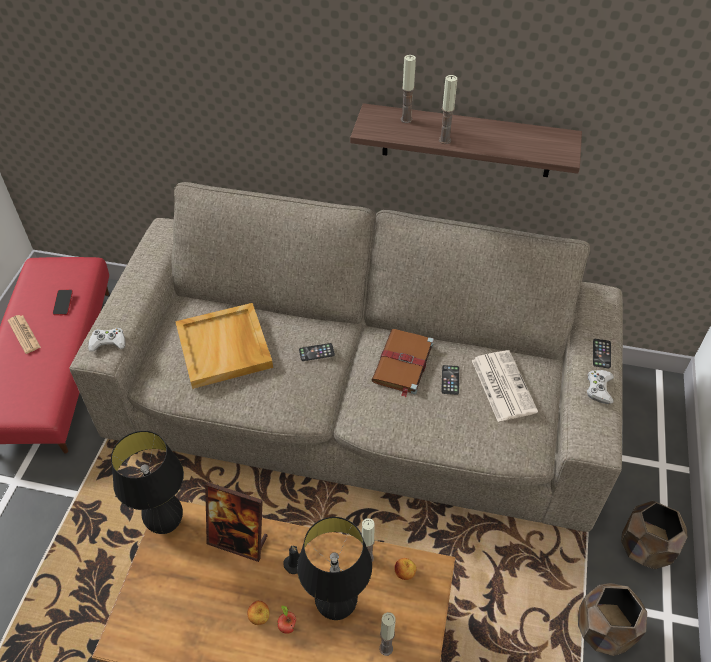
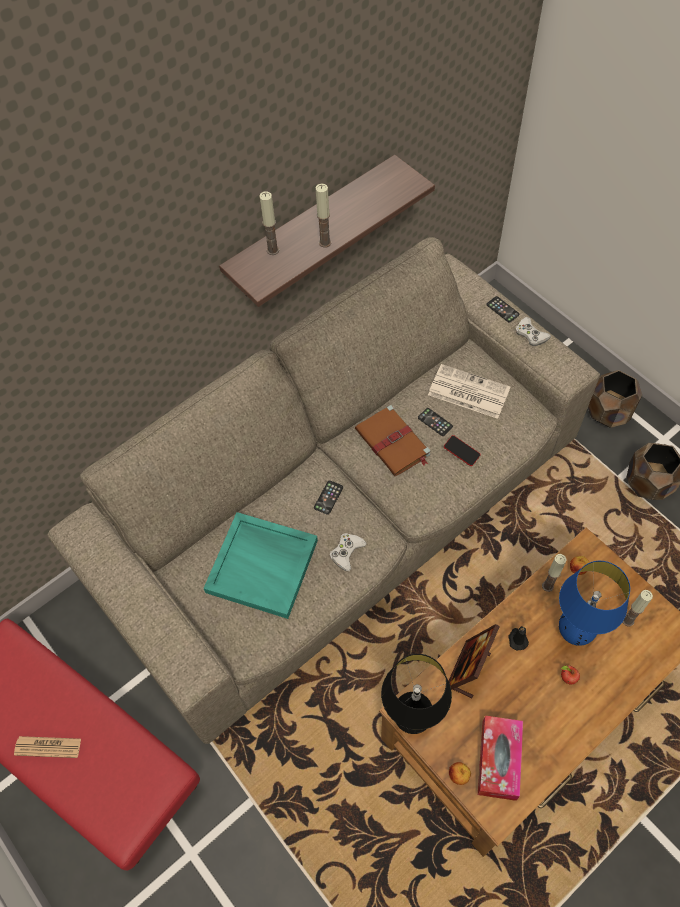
camera: 50 degrees left, 10 degrees up
(63, 304) = (40, 688): phone -> phone (461, 452)
(108, 342) = (187, 659): white game controller -> white game controller (347, 552)
(170, 612) = (498, 760): none -> tissue box
(225, 348) = (263, 566): beige tray -> turquoise tray
(238, 540) = (468, 670): picture frame -> picture frame turned 150 degrees clockwise
(259, 617) = (547, 694): apple -> apple (458, 775)
(336, 607) = (573, 633): black table lamp -> blue table lamp

